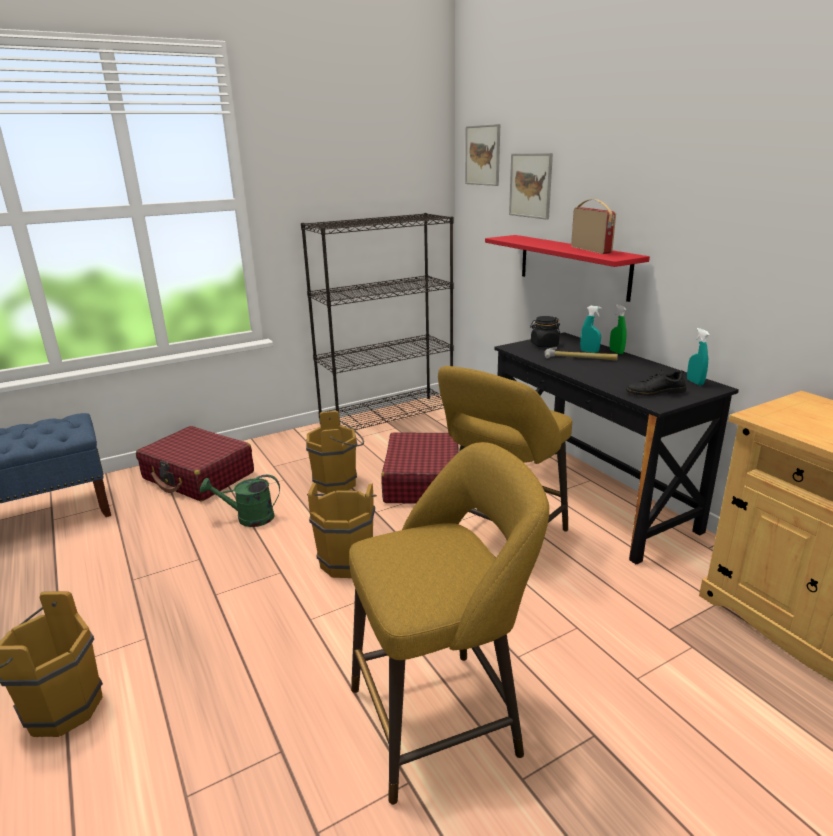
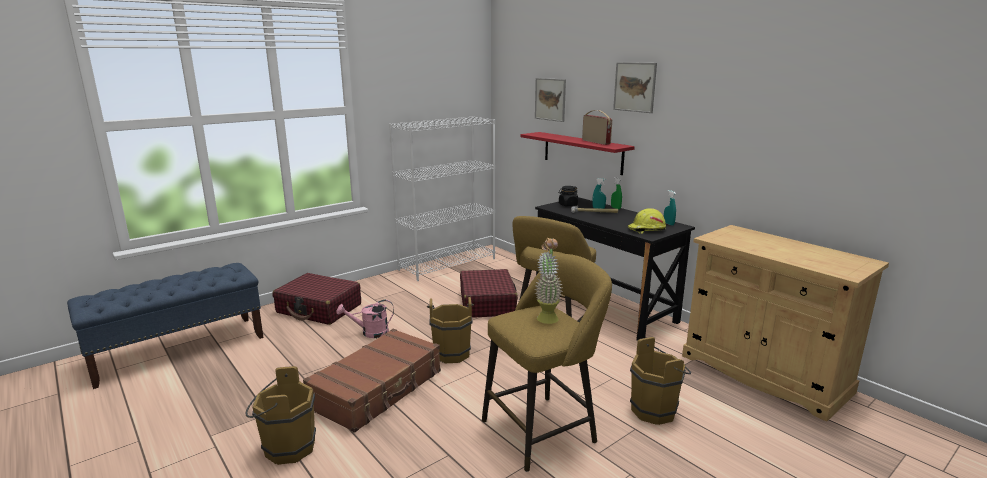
camera: 10 degrees left, 5 degrees down
(224, 615) = (378, 389): none -> brown suitcase
(248, 518) = (370, 333): green watering can -> pink watering can
(339, 483) = (428, 308): brown bucket -> brown bucket (656, 410)
(388, 417) = (448, 264): black bookcase -> white bookcase
(444, 549) = (547, 316): none -> potted plant
(483, 155) = (513, 78): picture -> picture (634, 87)
(655, 392) = (646, 230): black shoe -> yellow hard hat

